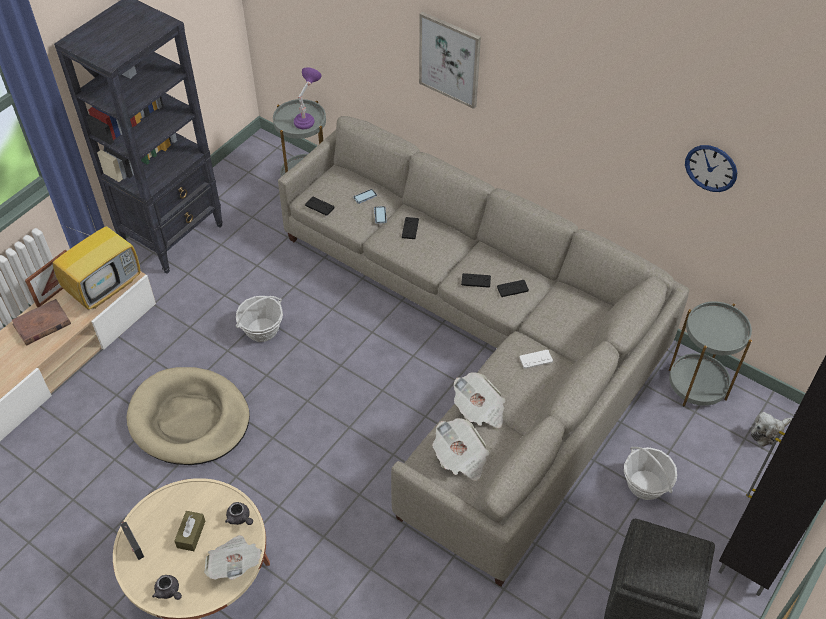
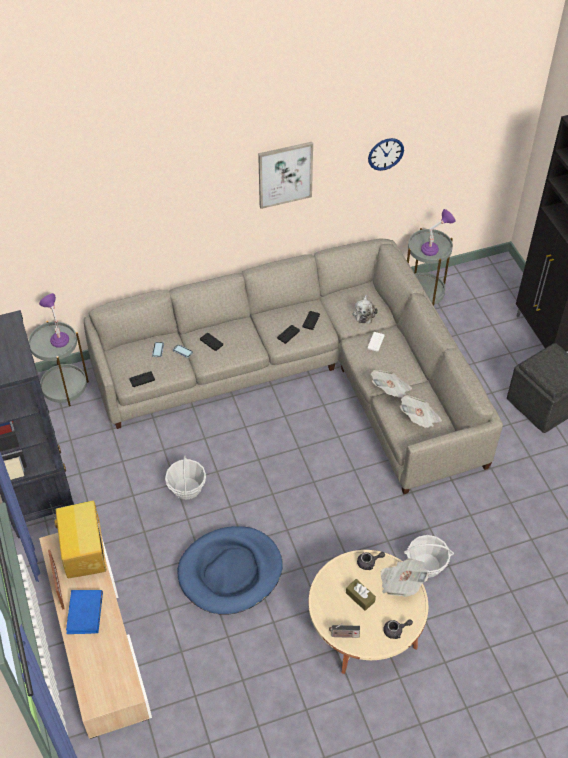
camera: 55 degrees left, 0 degrees up
(42, 324) = (85, 613): brown book -> blue book
(189, 419) = (230, 572): beige dog bed -> blue dog bed
(450, 59) = (172, 208): picture -> picture (285, 174)
(645, 484) = (471, 360): basket -> basket (426, 565)
(719, 334) = (434, 248): none -> purple table lamp
(768, 432) = (479, 286): plush toy -> plush toy (364, 313)

